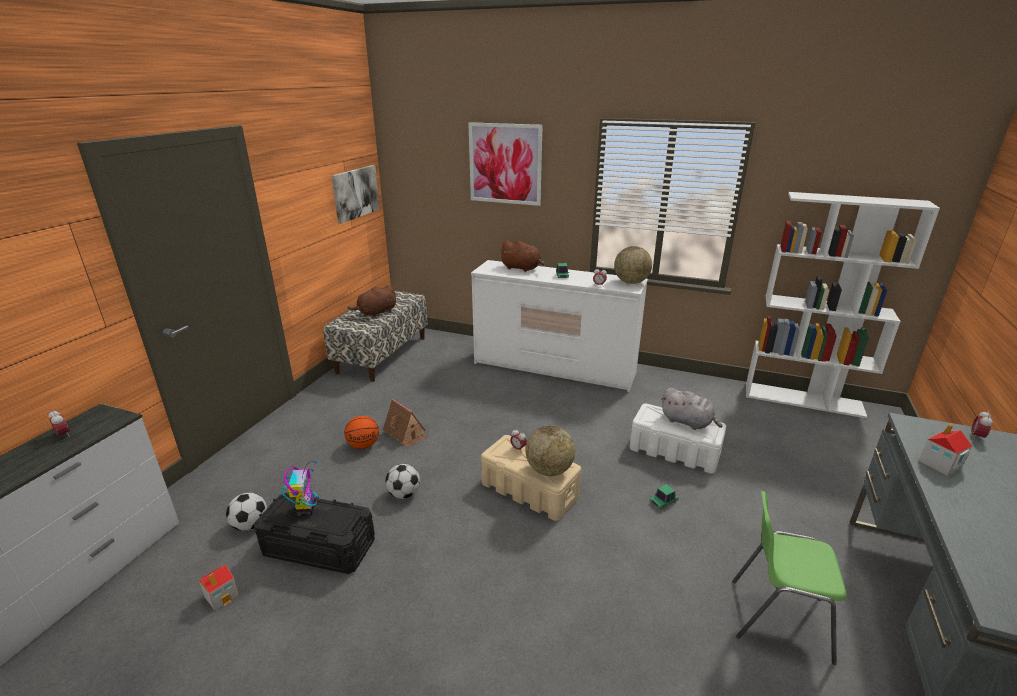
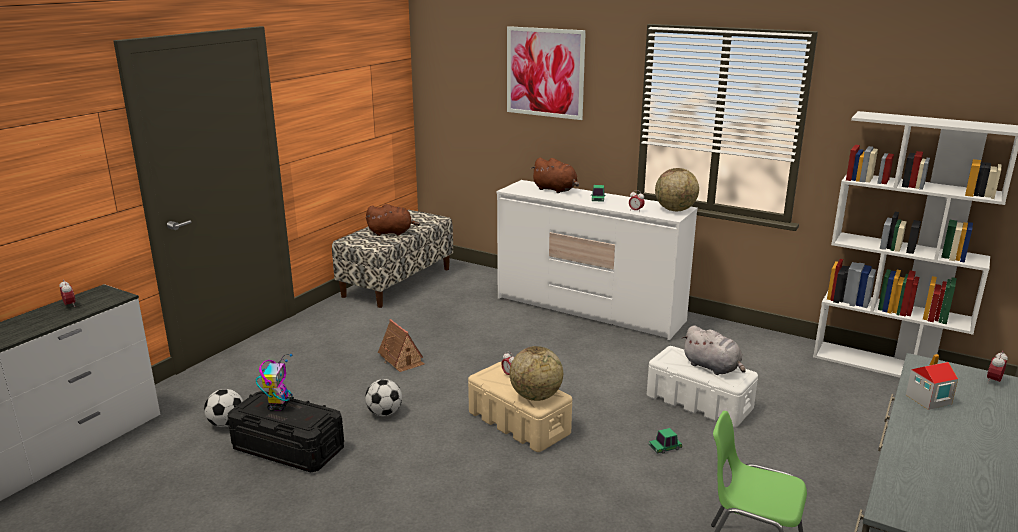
camera: 10 degrees right, 5 degrees down
(222, 595) = (189, 476): toy house -> none
(355, 193) = (381, 100): picture -> none
(364, 445) = (355, 366): basketball -> none
(376, 313) = (392, 233): brown plush toy -> brown plush toy turned 150 degrees counterclockwise

